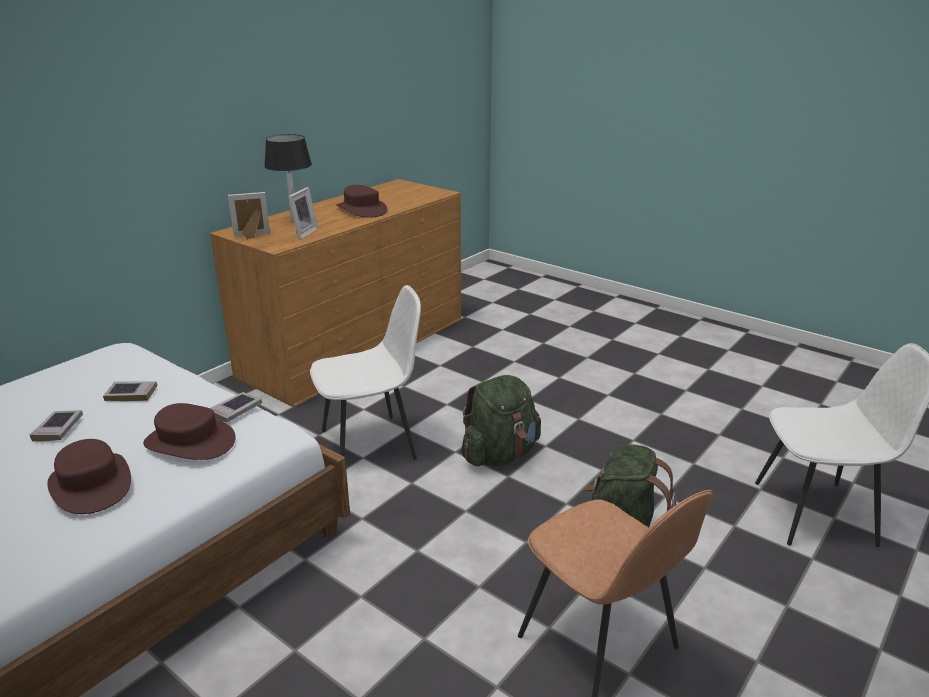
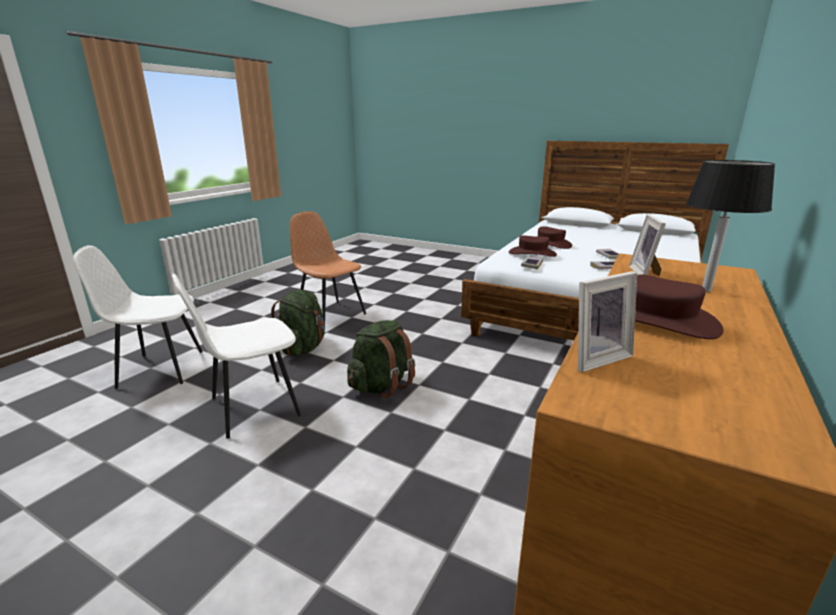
camera: 170 degrees right, 5 degrees down
(252, 236) = (693, 267): picture frame -> picture frame (595, 358)
(371, 444) = (490, 383): white chair -> white chair (252, 407)

